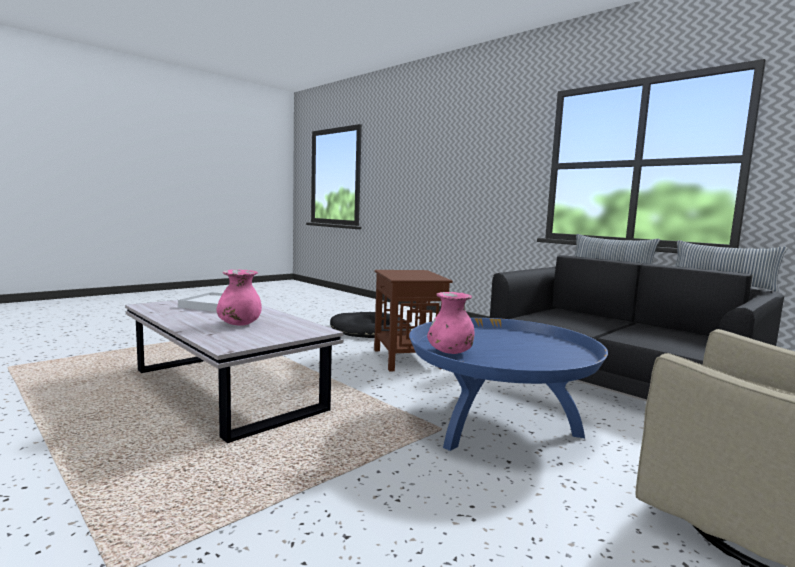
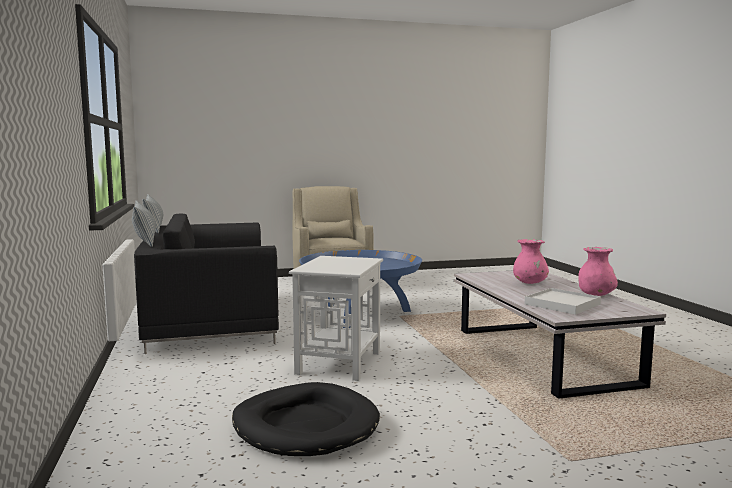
camera: 150 degrees left, 0 degrees up
(407, 359) = (339, 362): brown side table -> white side table
(450, 352) = (398, 267): pink vase -> pink vase (596, 295)

